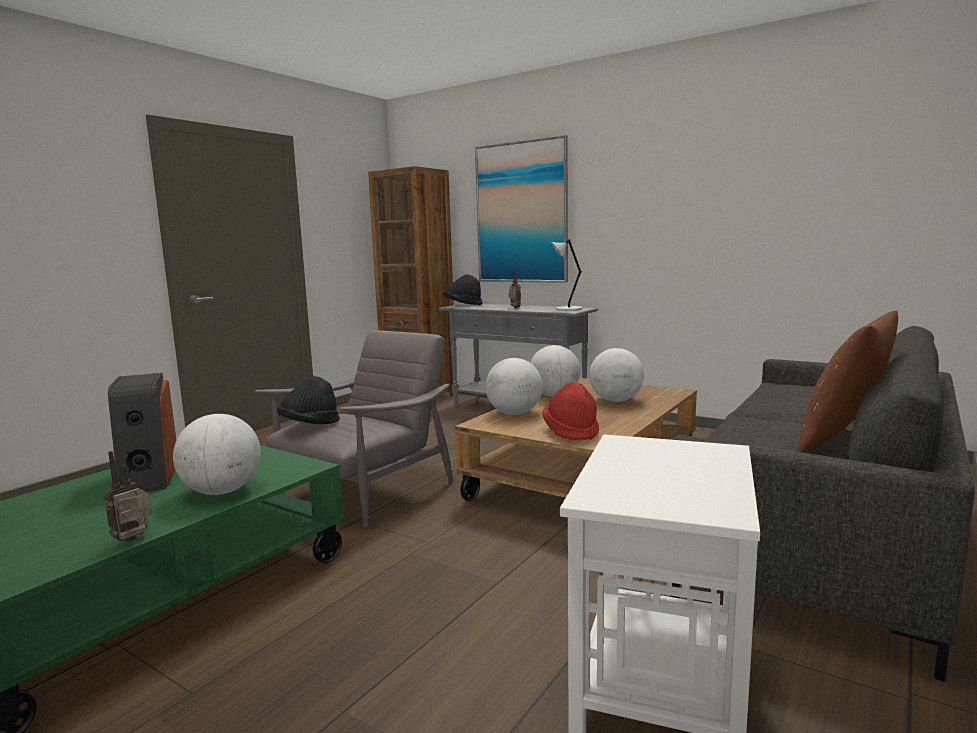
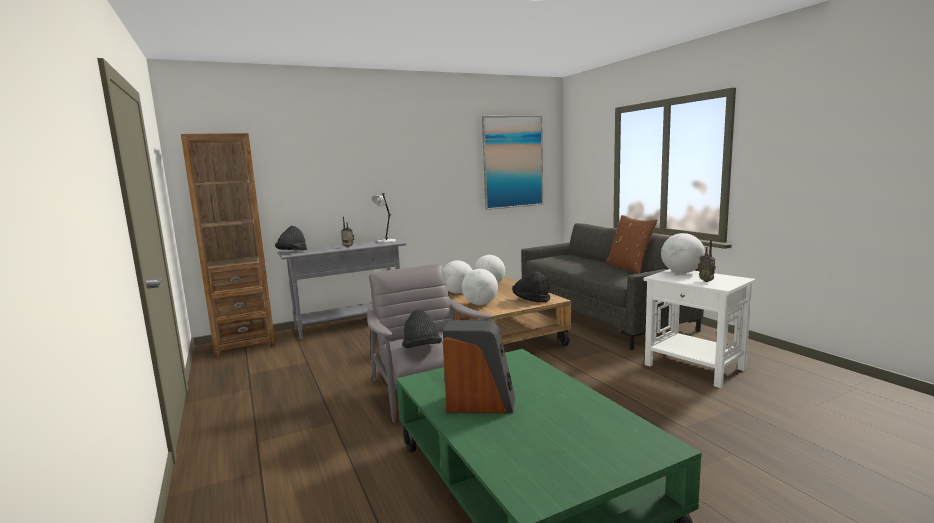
camera: 60 degrees left, 0 degrees up
(135, 539) = (607, 404): radio -> radio (706, 281)
(222, 491) = (541, 380): globe -> globe (681, 272)
(521, 213) = (323, 174): picture -> picture (513, 162)
(571, 431) = (531, 300): red hat -> black hat

